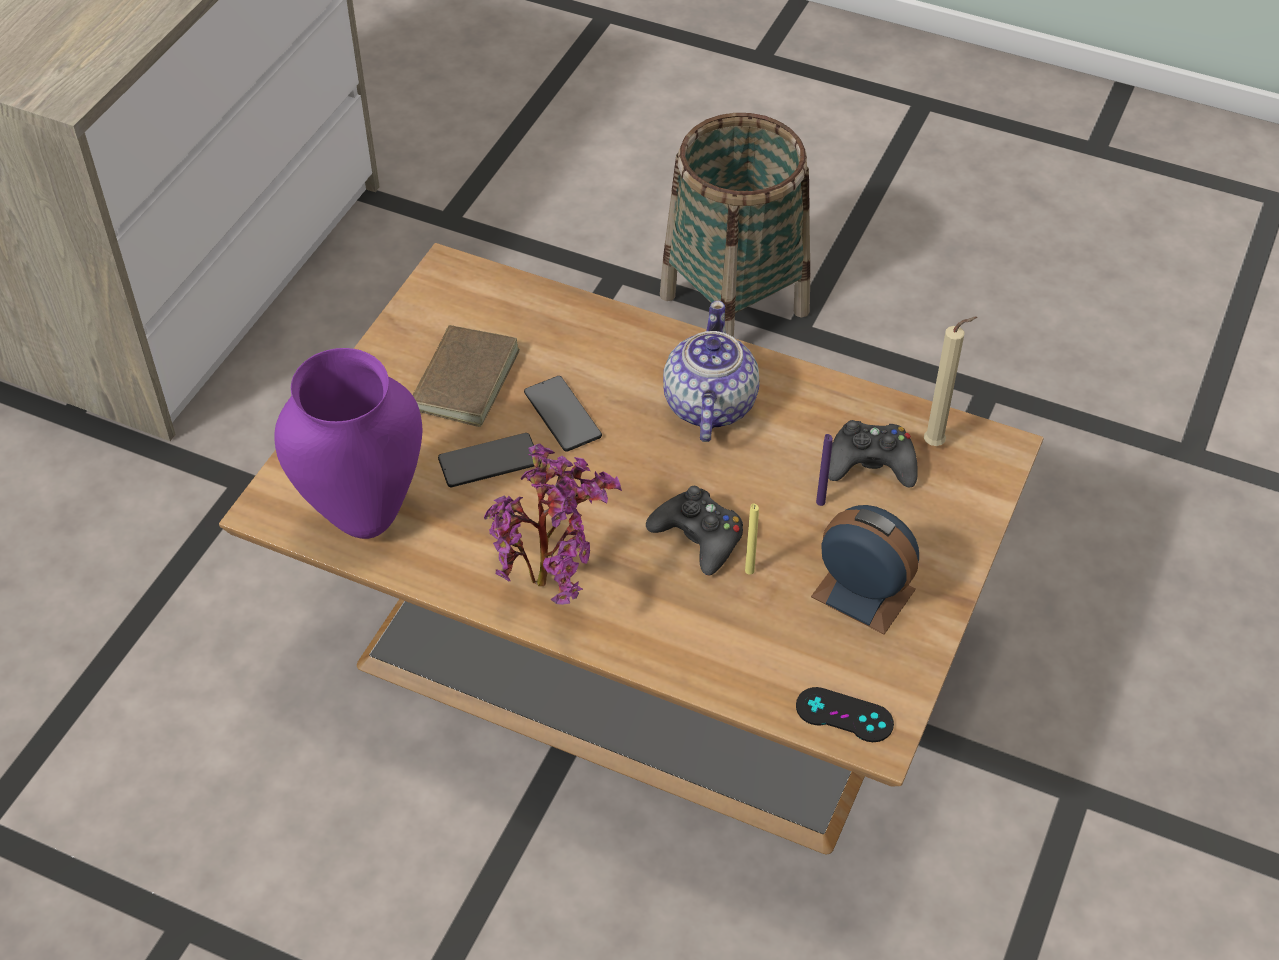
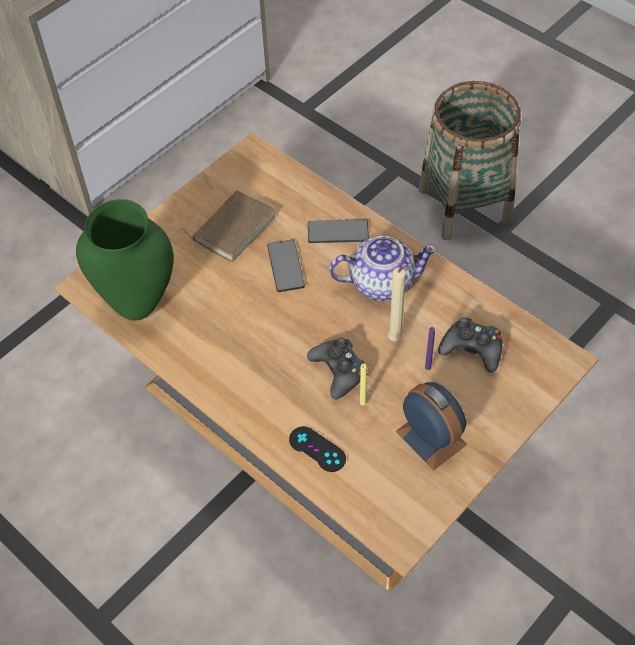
camera: 20 degrees right, 5 degrees up
(365, 520) = (138, 307): purple vase -> green vase
(489, 461) = (228, 287): phone -> phone (338, 232)
(552, 582) = (235, 378): potted plant -> none
(708, 405) = (381, 282): teapot -> teapot turned 60 degrees clockwise
(844, 715) = (385, 518): black game controller -> black game controller (317, 449)
(937, 444) = (522, 346): beige candle -> beige candle (397, 339)

